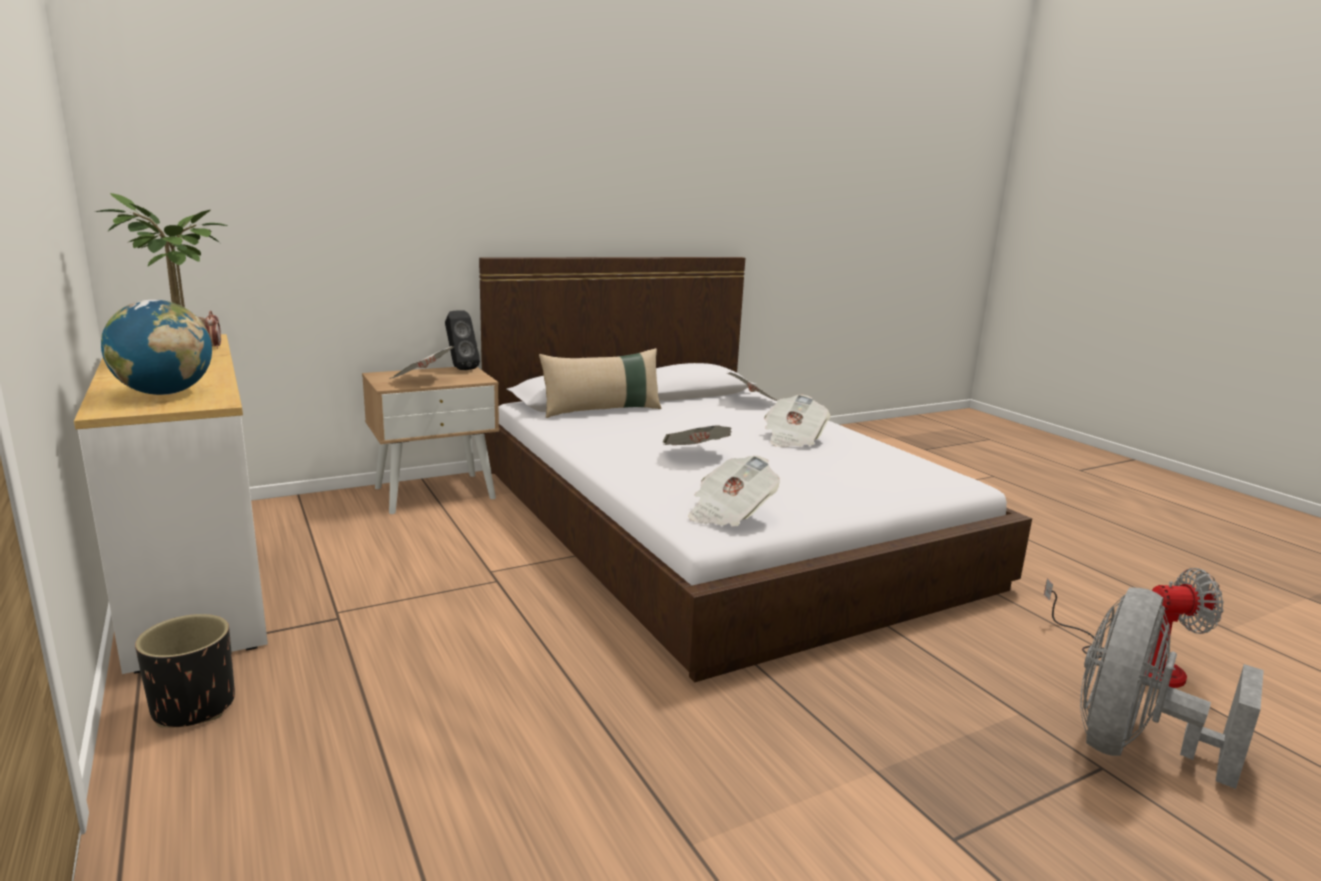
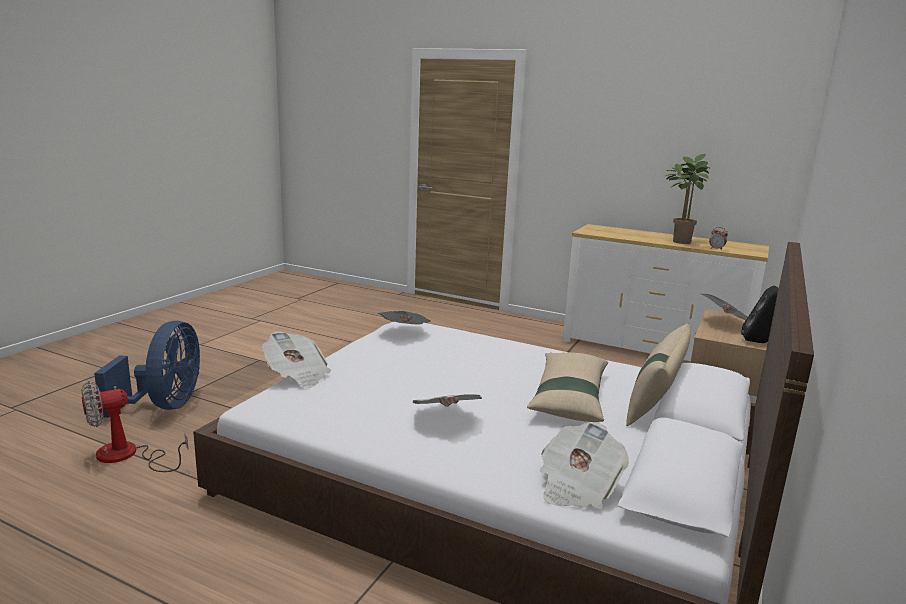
camera: 145 degrees right, 0 degrees up
(164, 393) = (611, 231): globe -> none
(193, 707) = (538, 327): black planter -> none
(663, 427) = (569, 397): none -> beige pillow
(695, 455) = (488, 369): newspaper -> newspaper (297, 375)
(1133, 747) = (165, 406): grey fan -> blue fan

